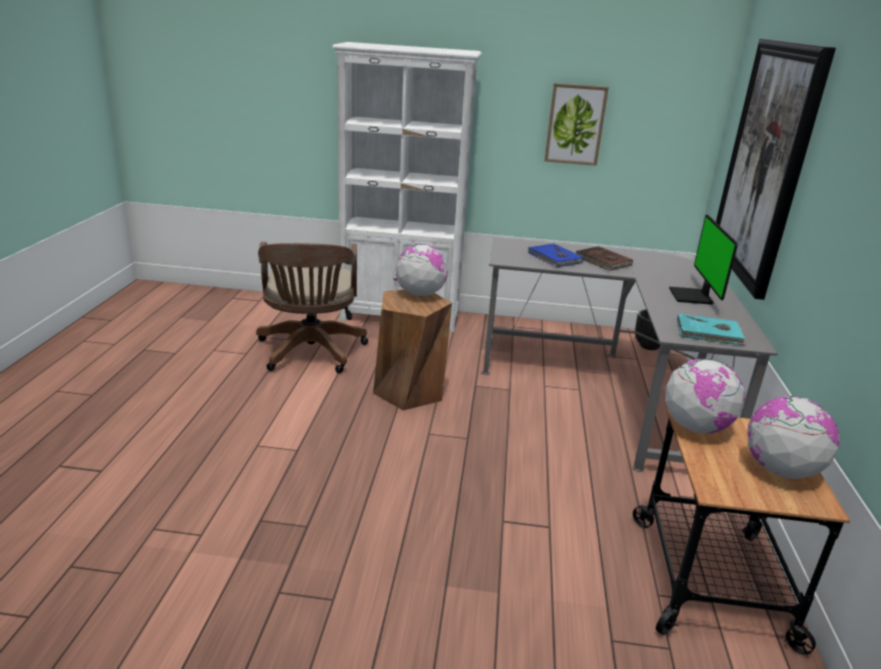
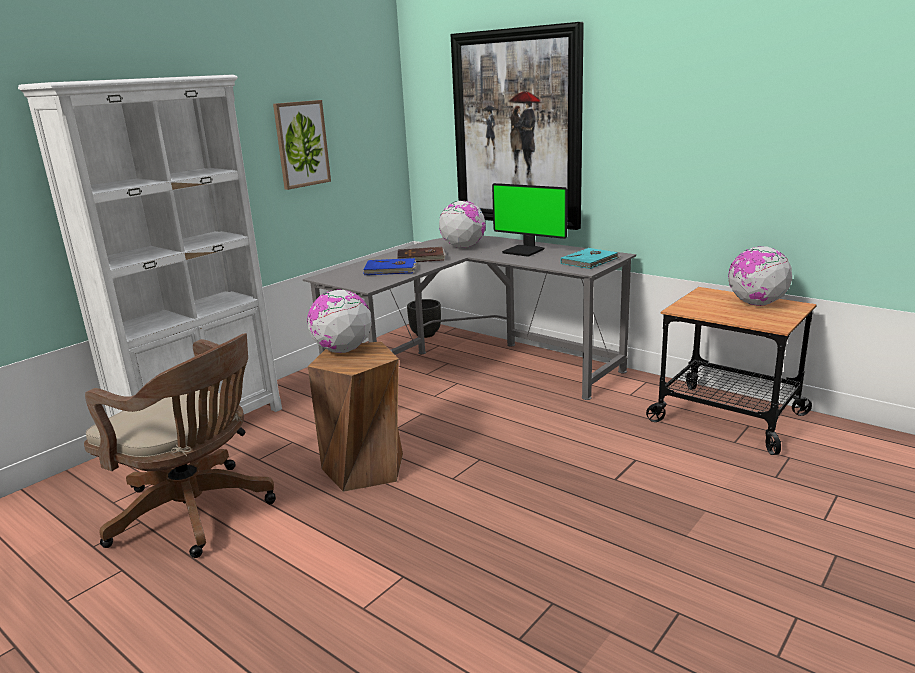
camera: 55 degrees left, 5 degrees down
(695, 427) = (691, 310): globe -> globe (463, 247)

